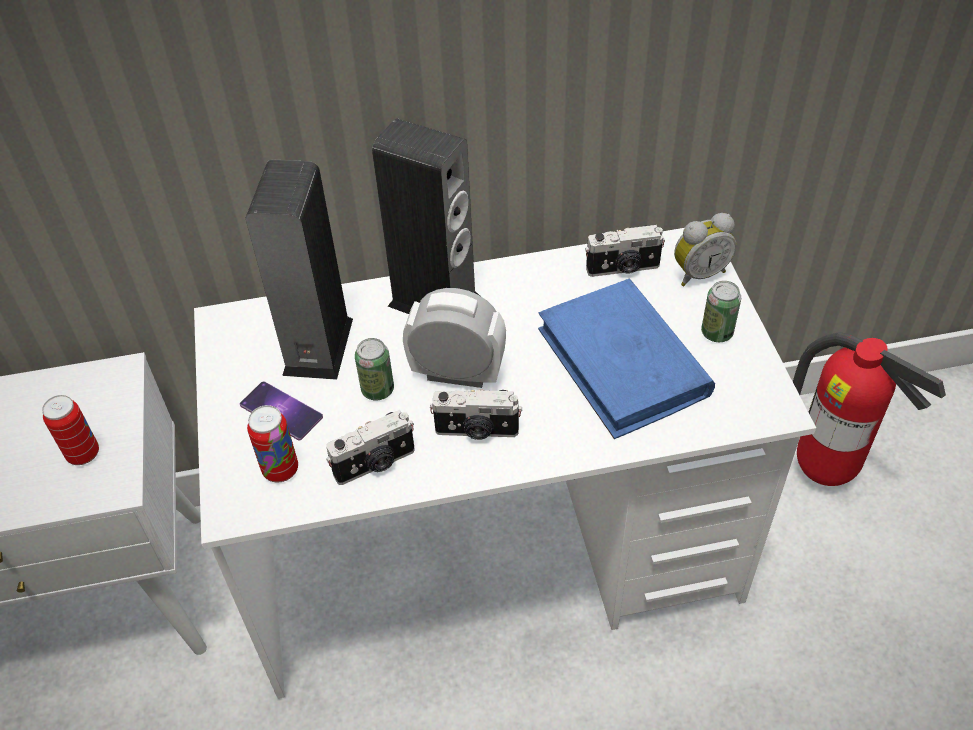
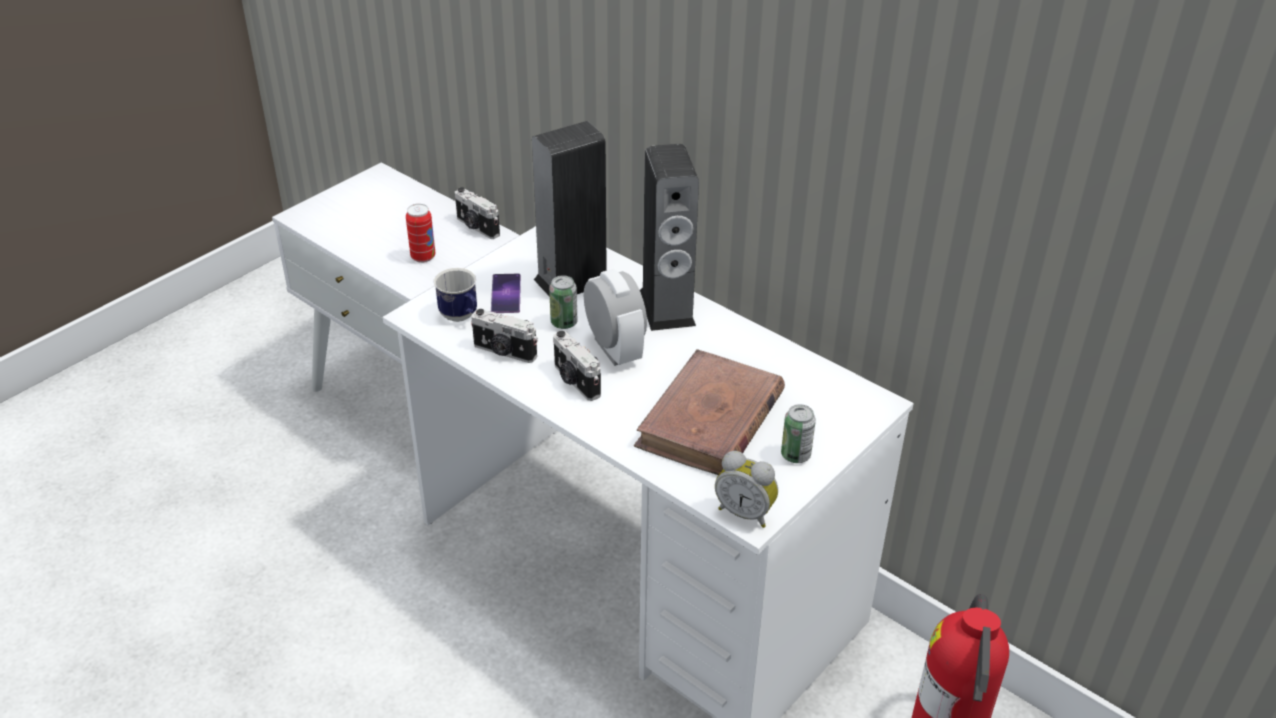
camera: 50 degrees right, 10 degrees down
(280, 470) = (462, 317): can -> mug
(623, 268) = (805, 379): camera -> camera (476, 227)
(623, 363) = (710, 420): blue book -> brown book
(698, 273) = (848, 419): alarm clock -> alarm clock (745, 512)

